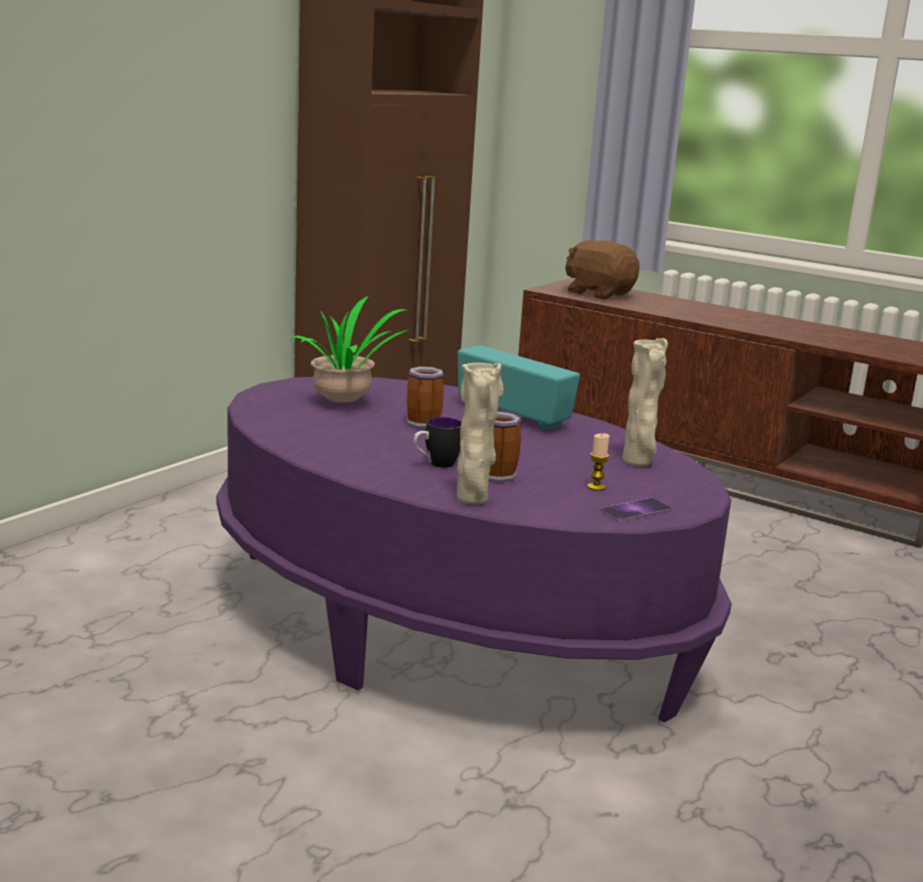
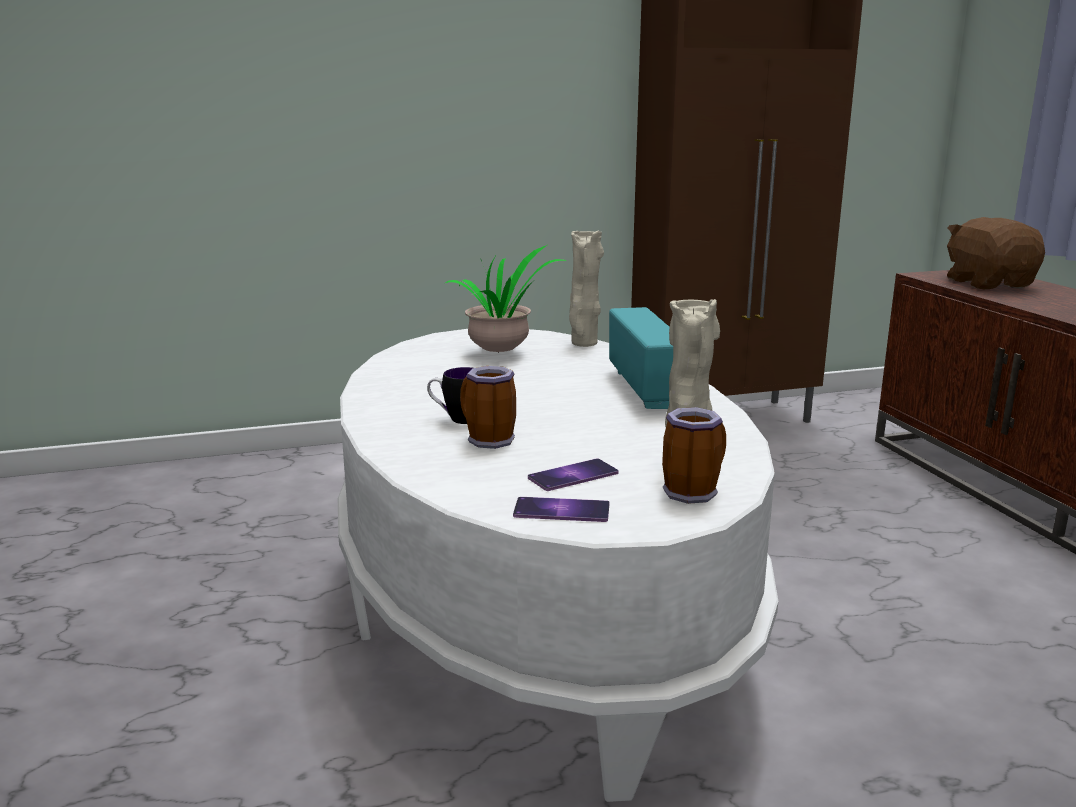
camera: 40 degrees right, 0 degrees up
(423, 422) = (536, 380): mug -> mug (692, 491)
(449, 624) = (538, 607): purple coffee table -> white coffee table
(472, 500) = (413, 458): beige vase -> beige vase (583, 344)
(596, 487) = (573, 475): candle -> phone

